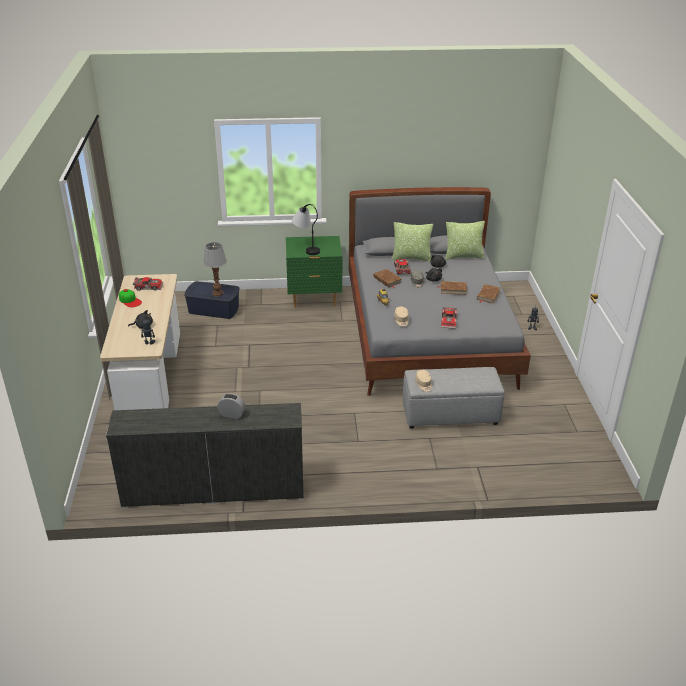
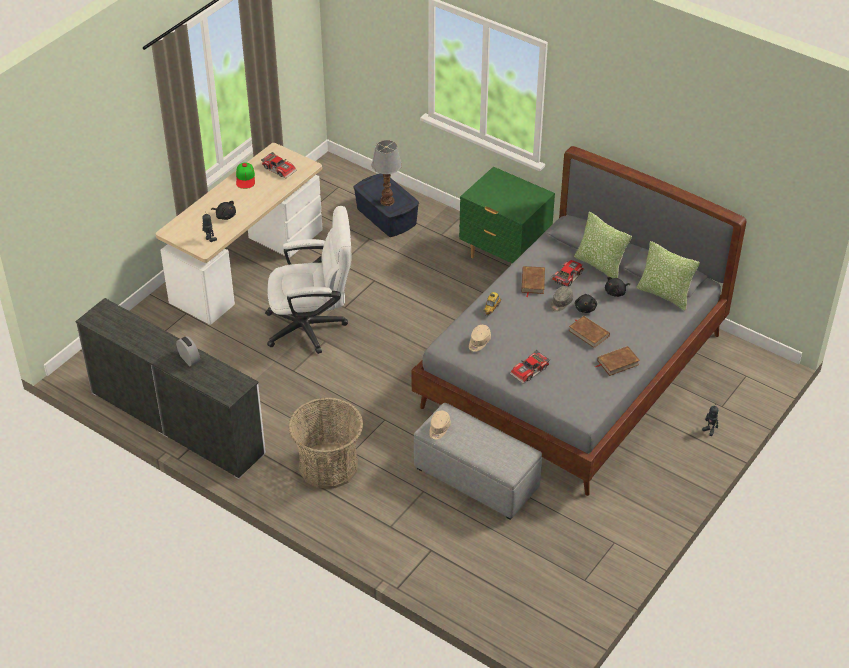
camera: 40 degrees right, 10 degrees up
(241, 387) = (313, 327): none -> white office chair
(306, 248) = (496, 193): table lamp -> none
(353, 457) = (328, 466): none -> basket

